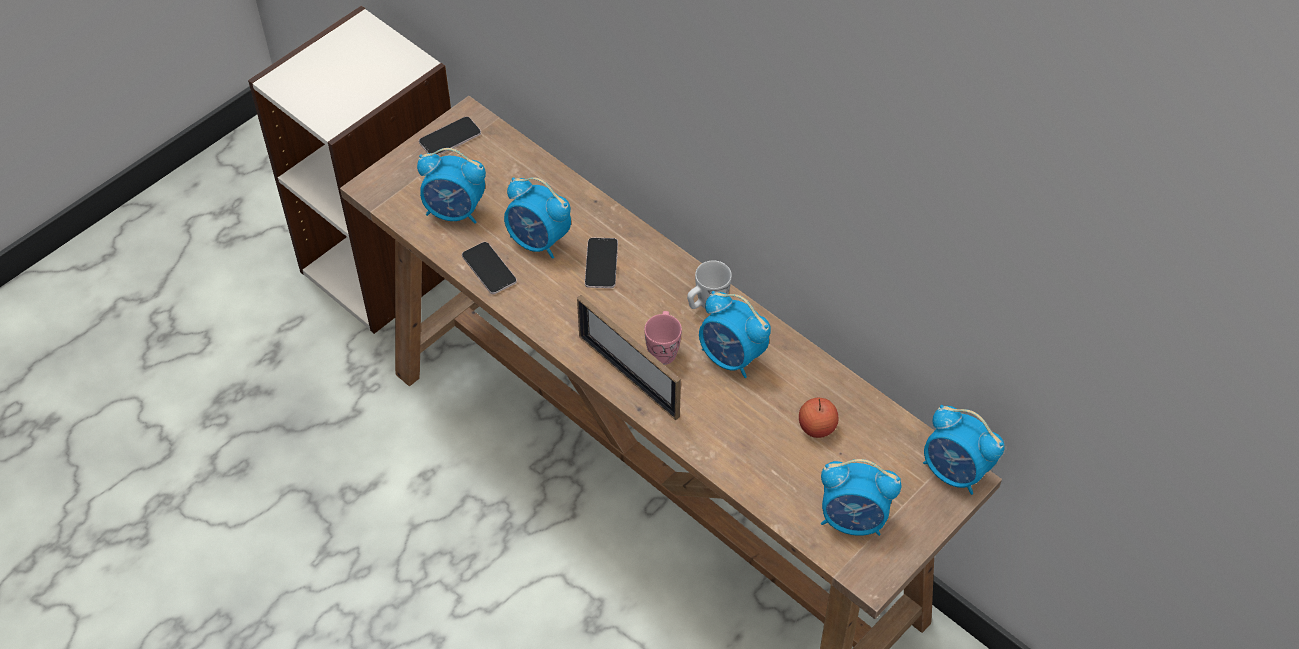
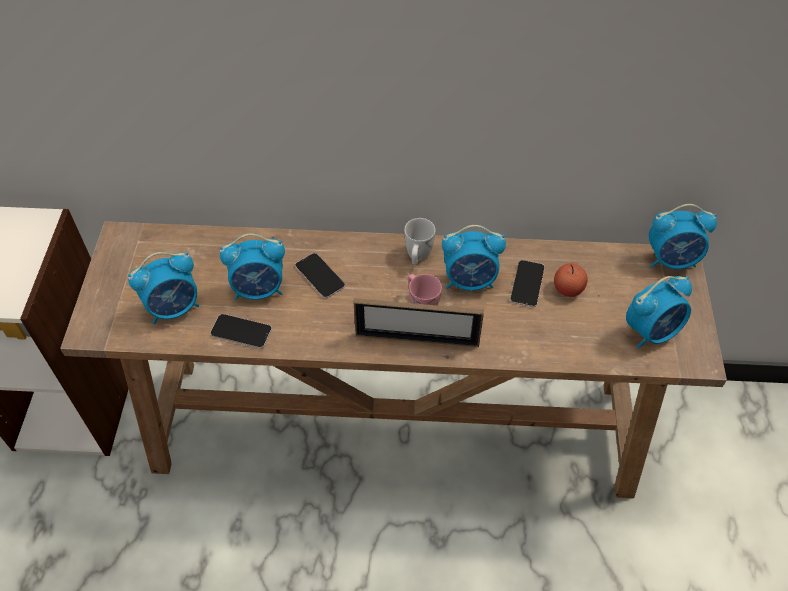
camera: 40 degrees left, 0 degrees up
(450, 137) = (118, 258): phone -> phone (527, 284)

